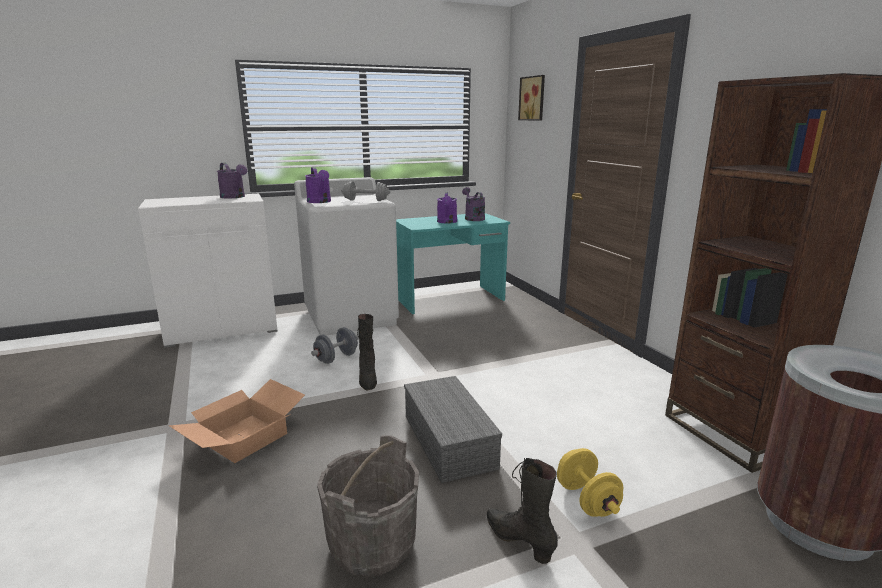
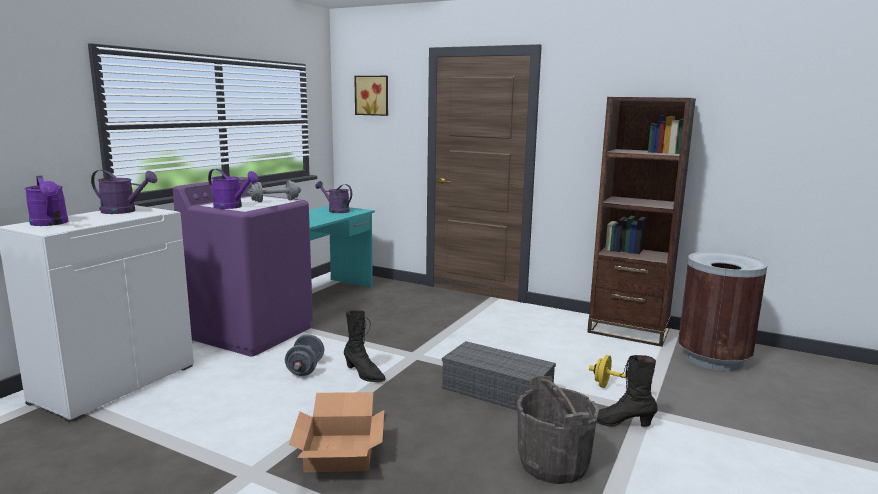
camera: 40 degrees left, 5 degrees down
(351, 316) = (252, 332): white washing machine -> purple washing machine
(447, 222) = (322, 216): purple watering can -> purple watering can (50, 224)

